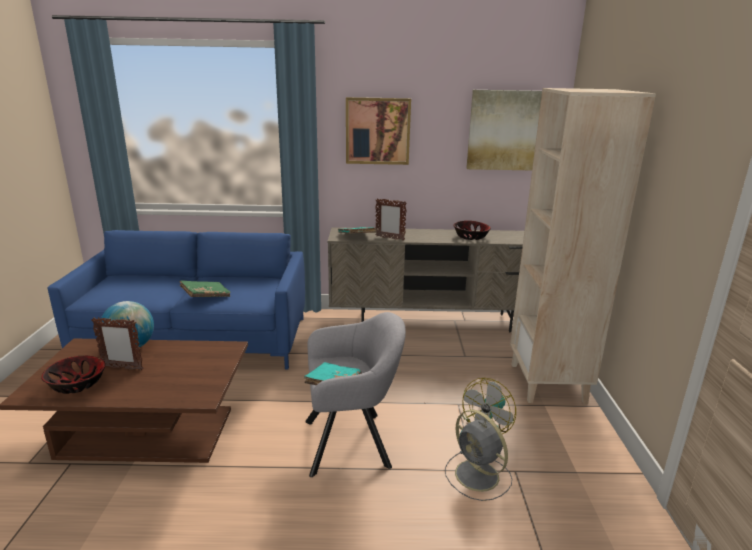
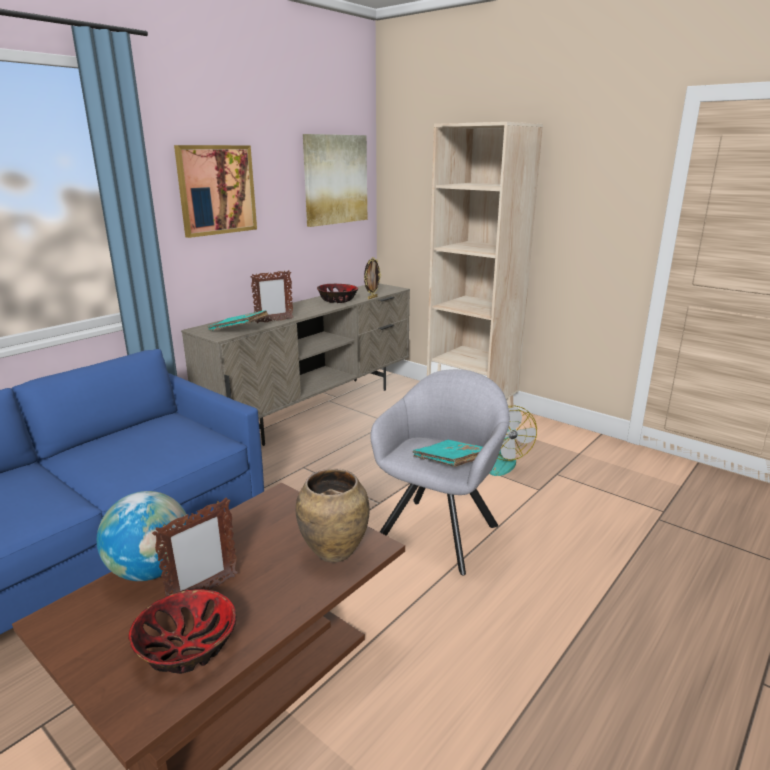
camera: 50 degrees left, 0 degrees up
(187, 388) = (334, 552): none -> brown vase
(206, 296) = (126, 468): green book -> none
(478, 476) = (548, 491): grey fan -> none
(502, 242) = (372, 297): none -> picture frame

